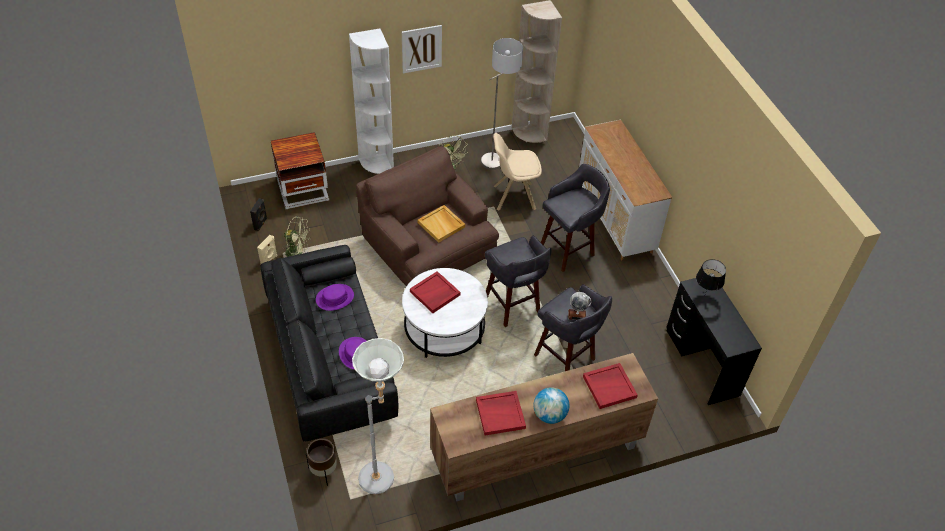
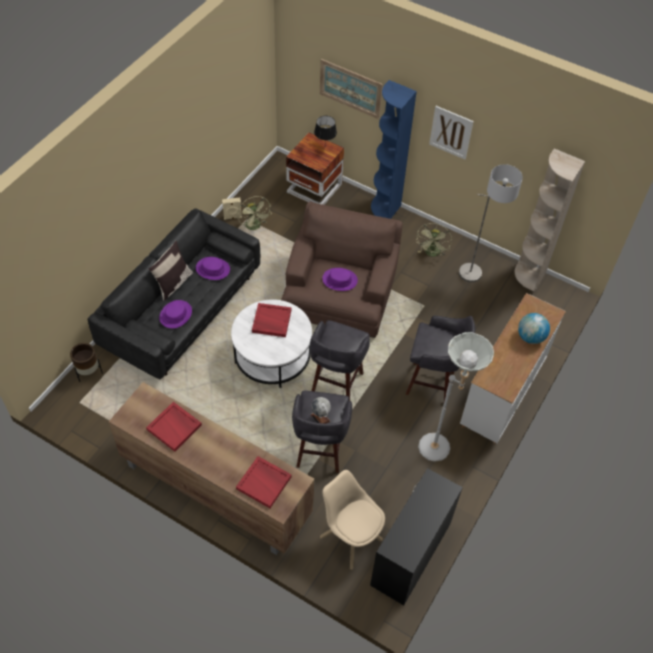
camera: 50 degrees right, 5 degrees up
(261, 224) = (259, 190): black speaker -> none
(307, 67) = (350, 88): none -> picture
(319, 335) = (173, 284): none -> pillow
(377, 167) = (383, 211): white bookcase -> blue bookcase
(383, 475) = (113, 408): grey floor lamp -> grey floor lamp (440, 450)
(441, 225) = (339, 280): beige tray -> purple hat
(514, 197) = (449, 311): beige chair -> beige chair (350, 538)
(549, 415) = (201, 459): globe -> globe (530, 337)
(704, 295) = (429, 495): black table lamp -> black table lamp (324, 147)

